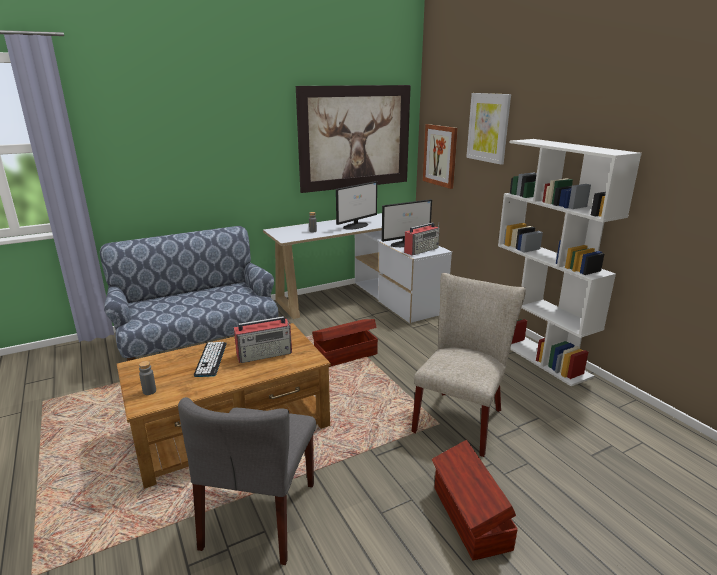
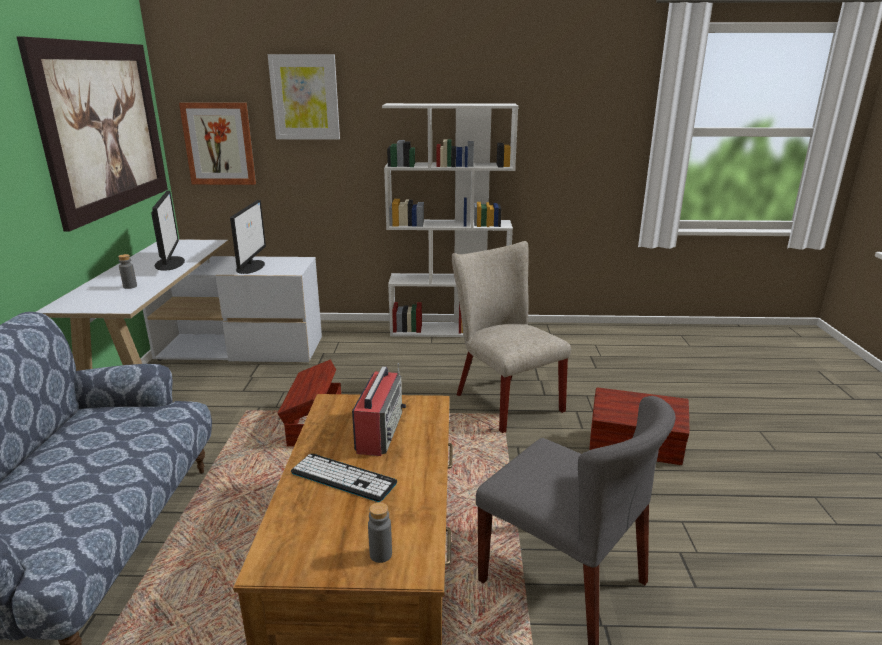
camera: 60 degrees left, 0 degrees up
(421, 250) = (286, 266): radio -> none

